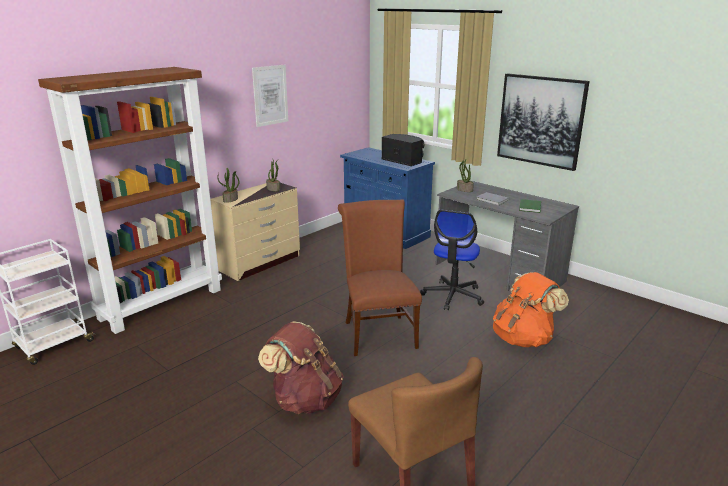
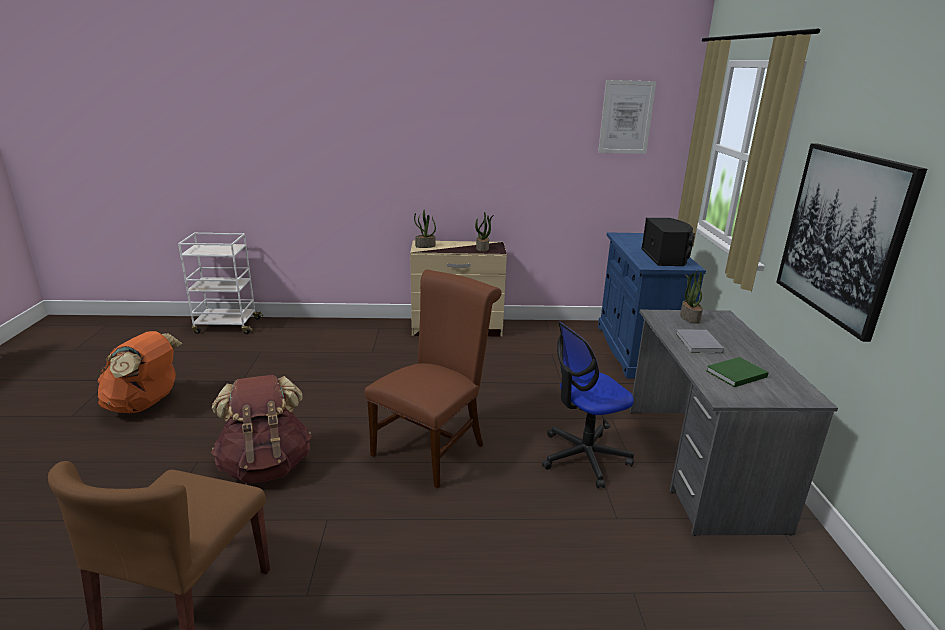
camera: 45 degrees right, 0 degrees up
(162, 303) = (331, 328): brown bookcase -> none
(270, 95) = (513, 139): picture -> picture (626, 117)
(523, 338) = (576, 562): orange backpack -> orange backpack (145, 404)

